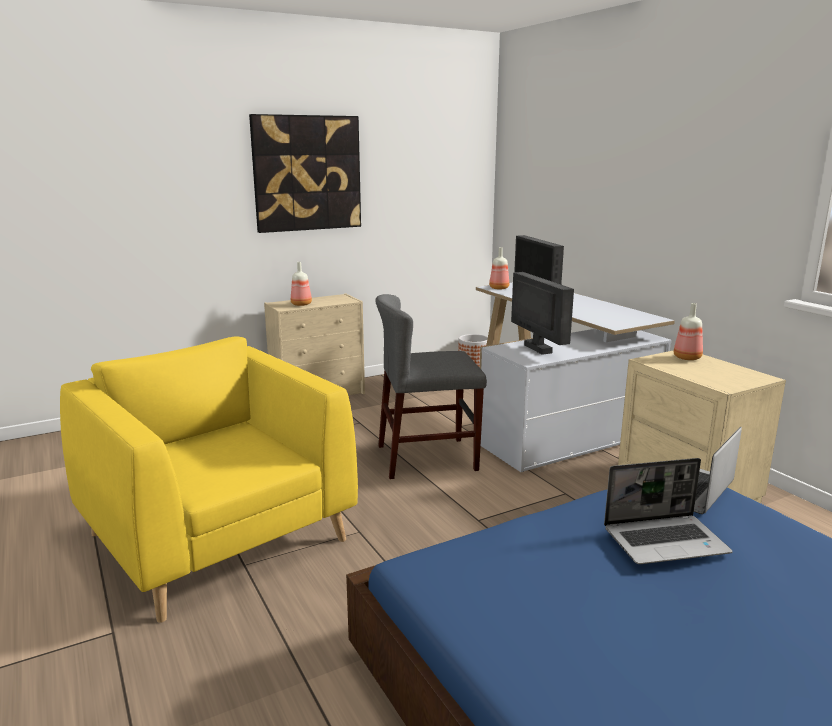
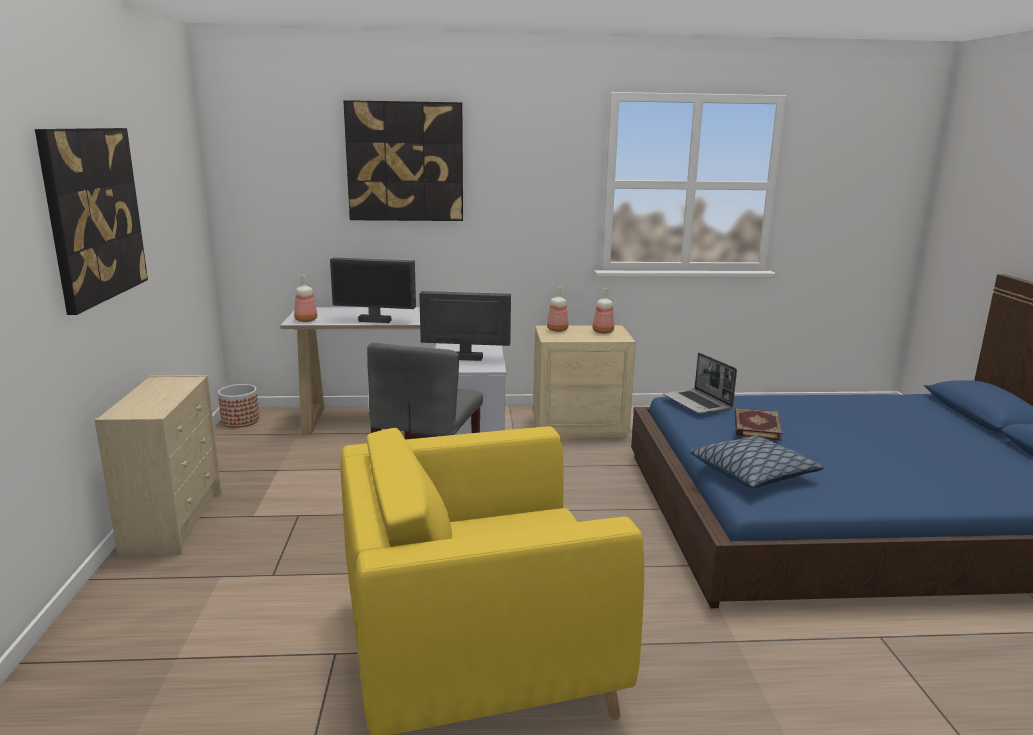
camera: 65 degrees left, 0 degrees up
(301, 304) = (154, 403): bottle -> bottle (602, 332)
(505, 557) = (752, 473): none -> pillow
(616, 147) = (405, 162): none -> picture
(666, 541) = (755, 426): laptop -> book

